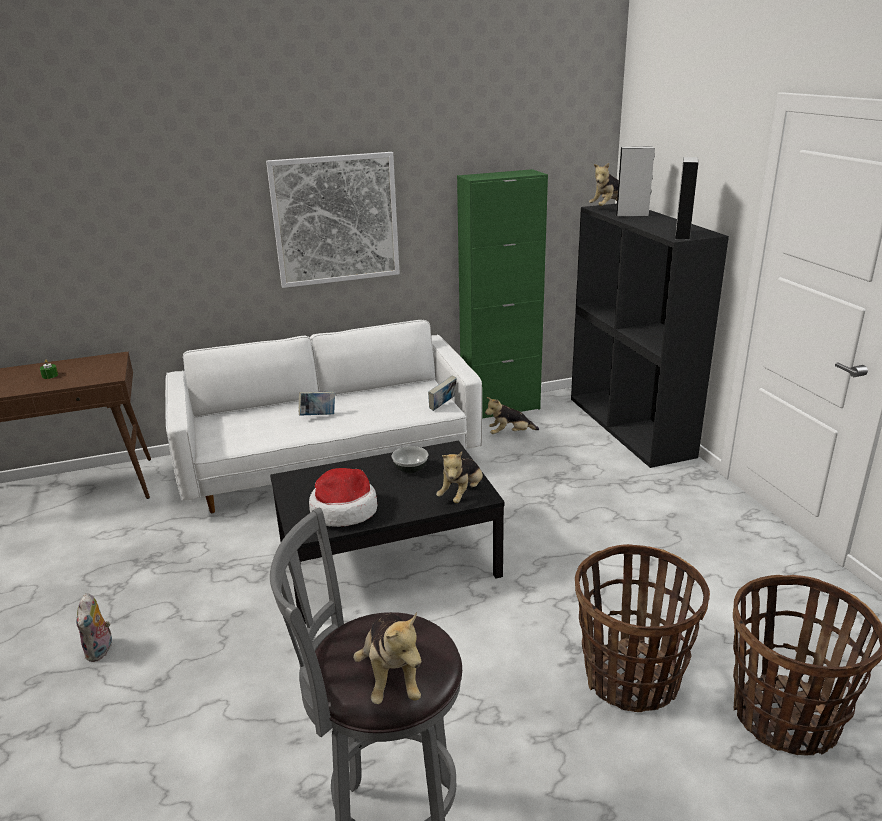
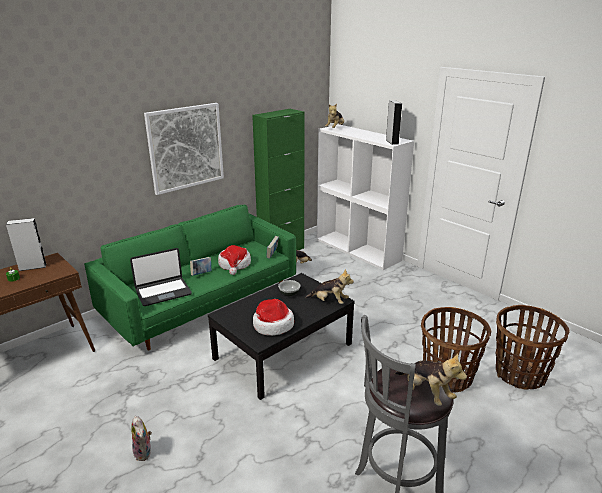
camera: 25 degrees left, 0 degrees up
(246, 431) = (163, 292): none -> laptop
(329, 461) = (201, 302): white sofa -> green sofa
(374, 411) = (234, 265): none -> hat
(462, 494) = (329, 301): plush toy -> plush toy turned 75 degrees counterclockwise
(631, 426) = (358, 250): black bookcase -> white bookcase
(632, 215) = (352, 132): grey speaker -> grey speaker (32, 267)

